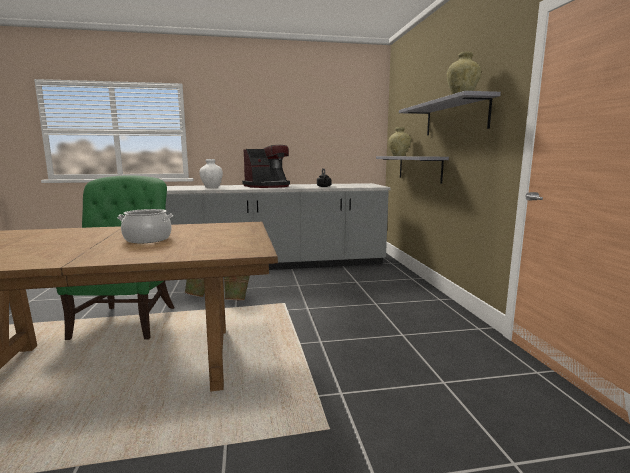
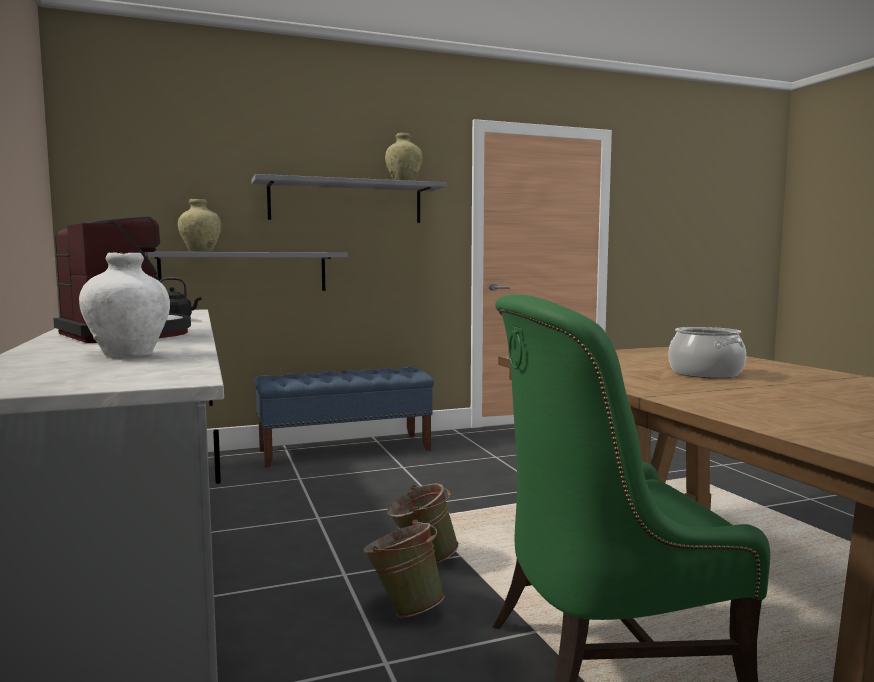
camera: 100 degrees left, 5 degrees down
(413, 291) = (345, 450): none -> blue bench

